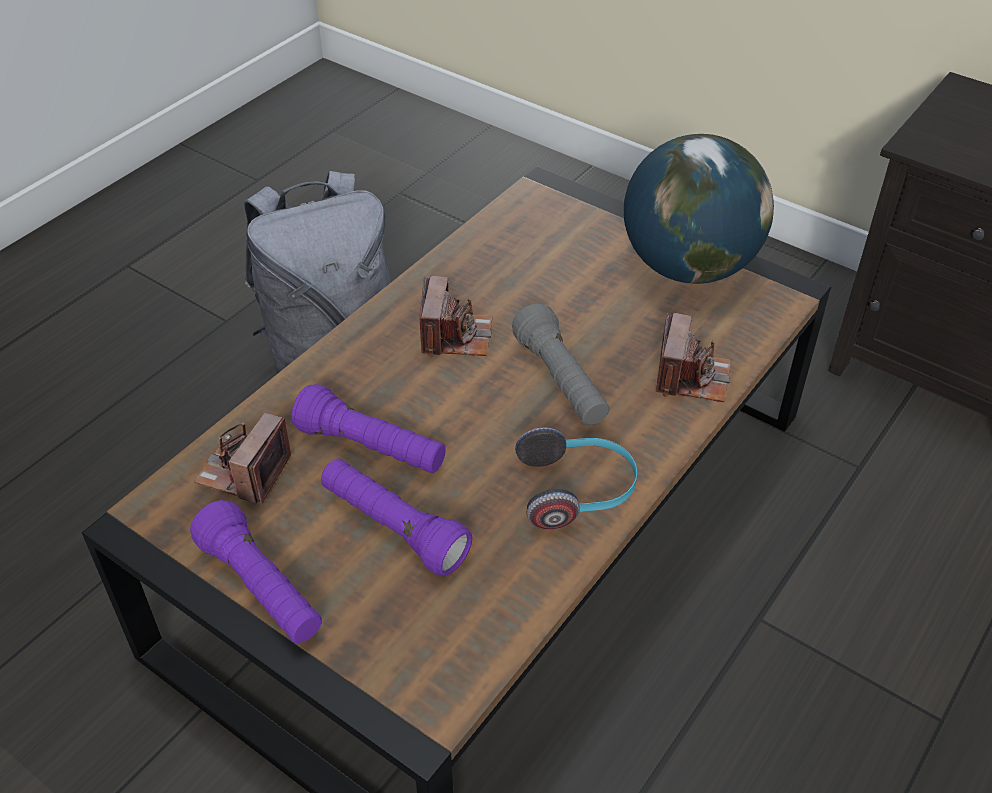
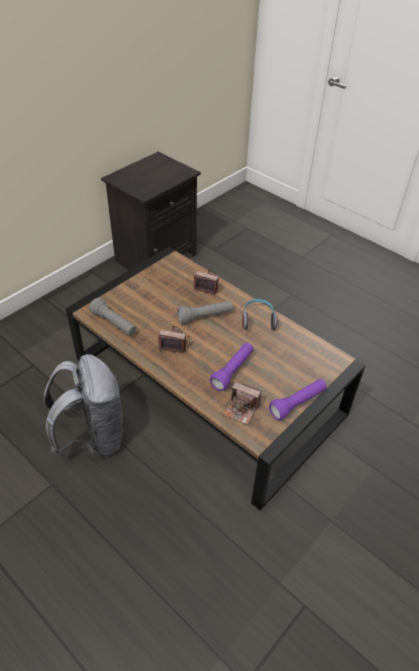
camera: 85 degrees left, 0 degrees up
(393, 528) = (271, 367): purple flashlight -> none
(501, 236) = (114, 324): none -> grey flashlight
(688, 268) = (150, 276): globe -> none

